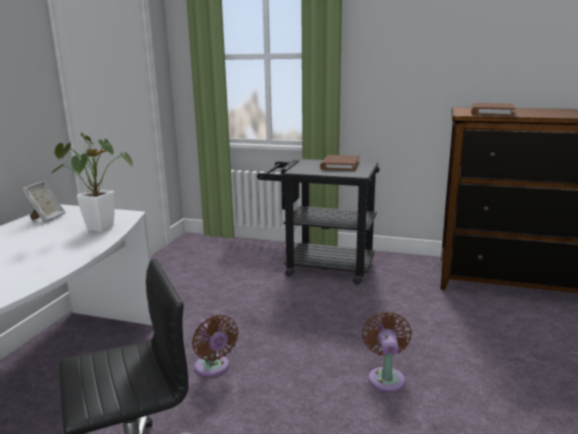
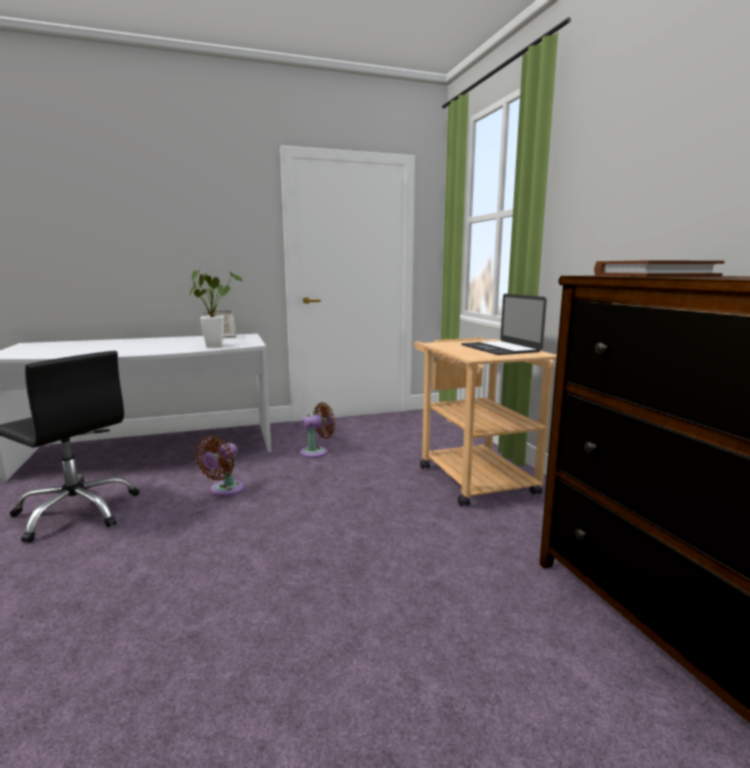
camera: 55 degrees right, 5 degrees down
(321, 266) = (471, 476): black cart -> beige cart
(340, 165) = (500, 348): brown book -> laptop
(386, 377) = (273, 576): brown fan -> brown fan (317, 452)

